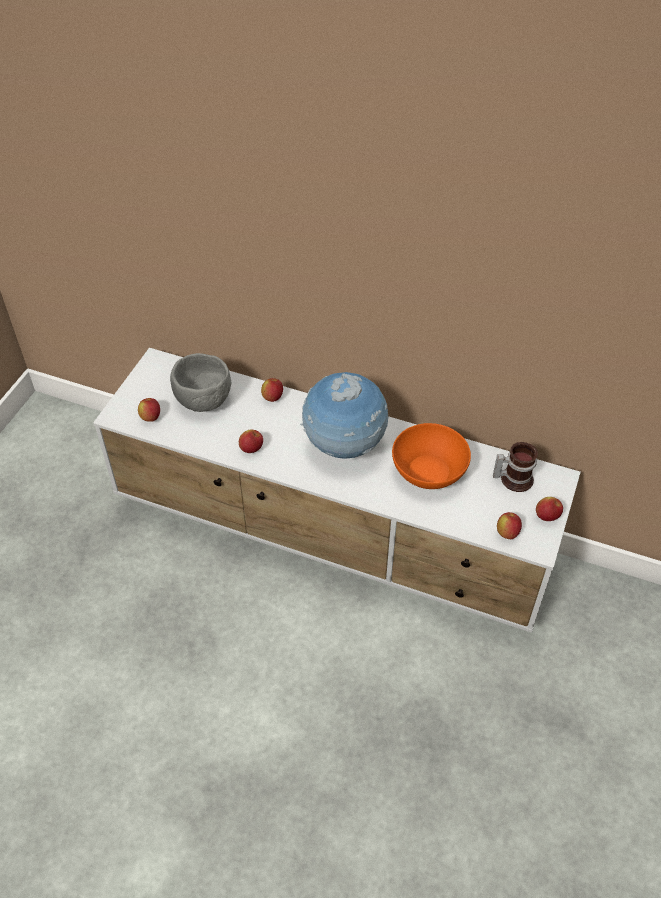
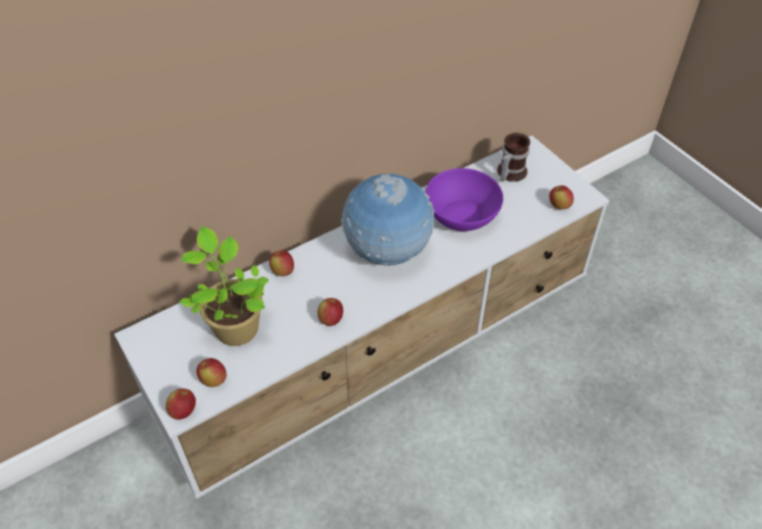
camera: 55 degrees left, 0 degrees up
(203, 401) = (235, 326): grey bowl -> potted plant
(429, 471) = (461, 215): orange bowl -> purple bowl
(547, 516) = (560, 176): apple -> apple (183, 411)

